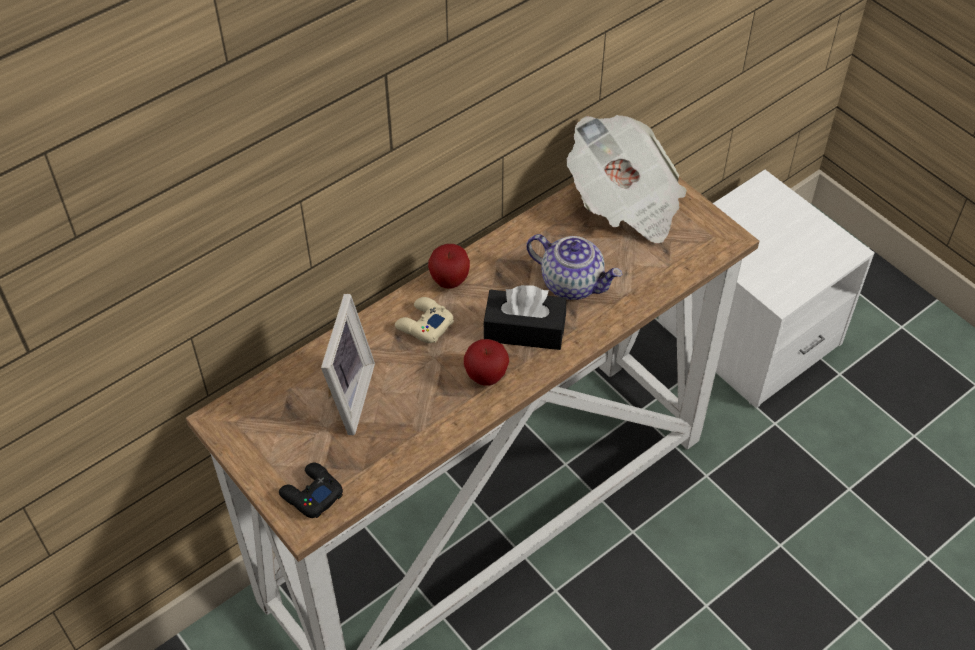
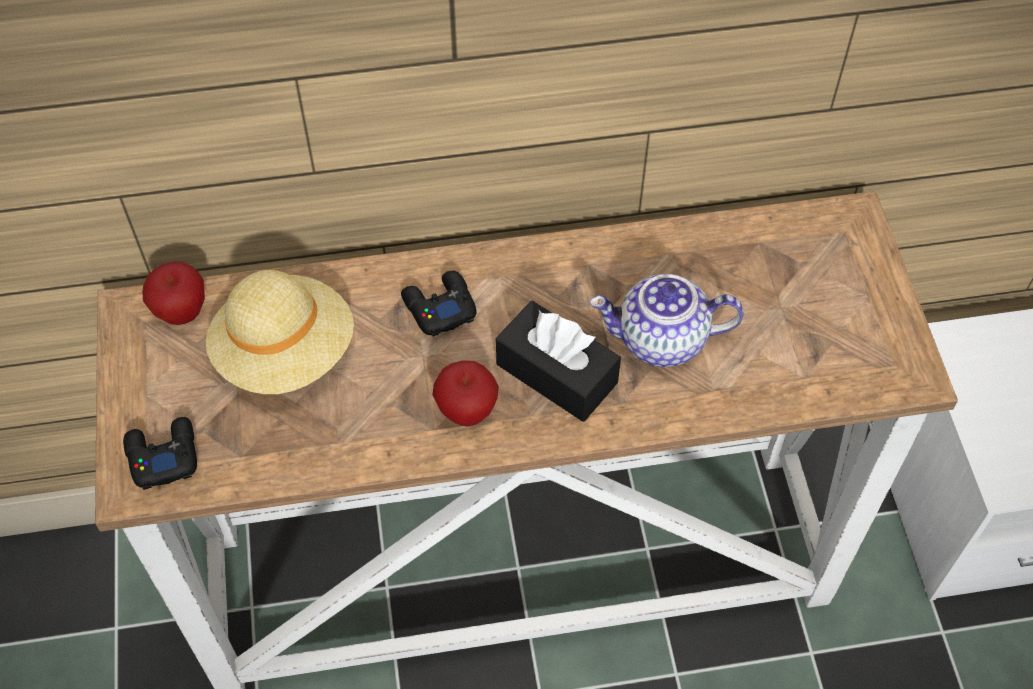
camera: 30 degrees right, 5 degrees up
(345, 396) = (285, 352): picture frame -> beige hat
(424, 325) = (439, 307): beige game controller -> black game controller
(449, 281) = (508, 266): apple -> apple (182, 313)
(572, 283) = (661, 340): teapot -> teapot turned 120 degrees clockwise
(625, 202) = (804, 263): newspaper -> none

